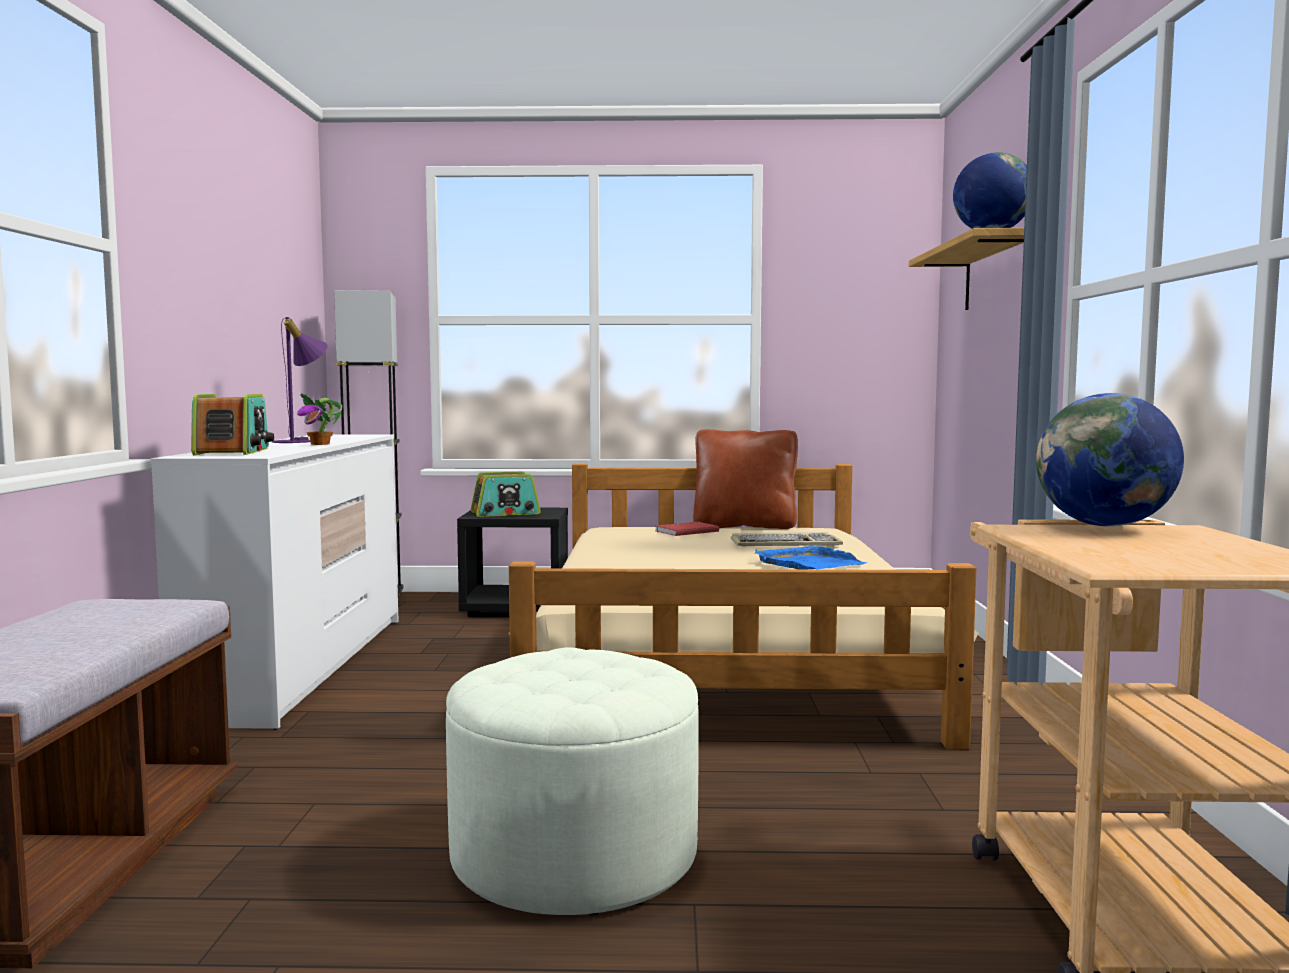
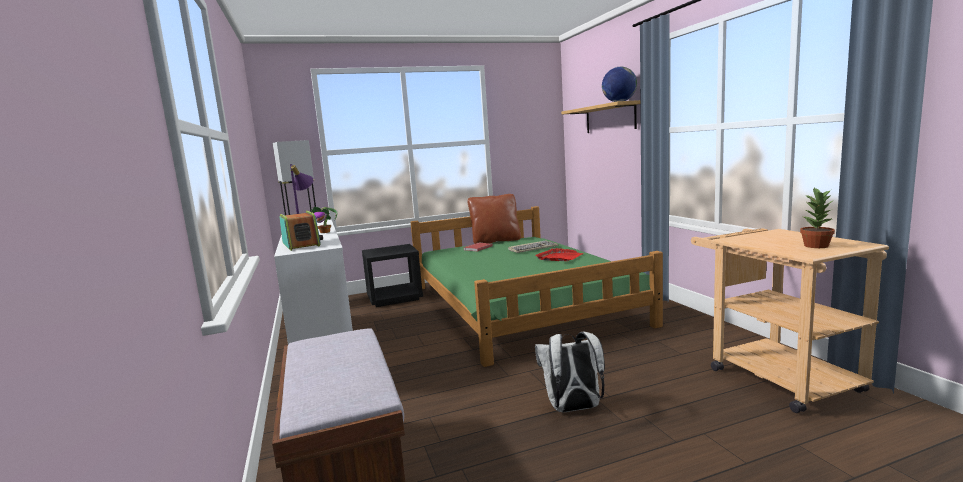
camera: 20 degrees left, 5 degrees up
(505, 513) = (385, 251): radio -> none
(574, 854) = (573, 409): white ottoman -> white backpack
(722, 656) = (520, 304): beige bed -> green bed
(809, 564) = (559, 257): blue tray -> red tray
(1104, 525) = (757, 234): globe -> none
(1184, 557) = (816, 246): none -> potted plant

